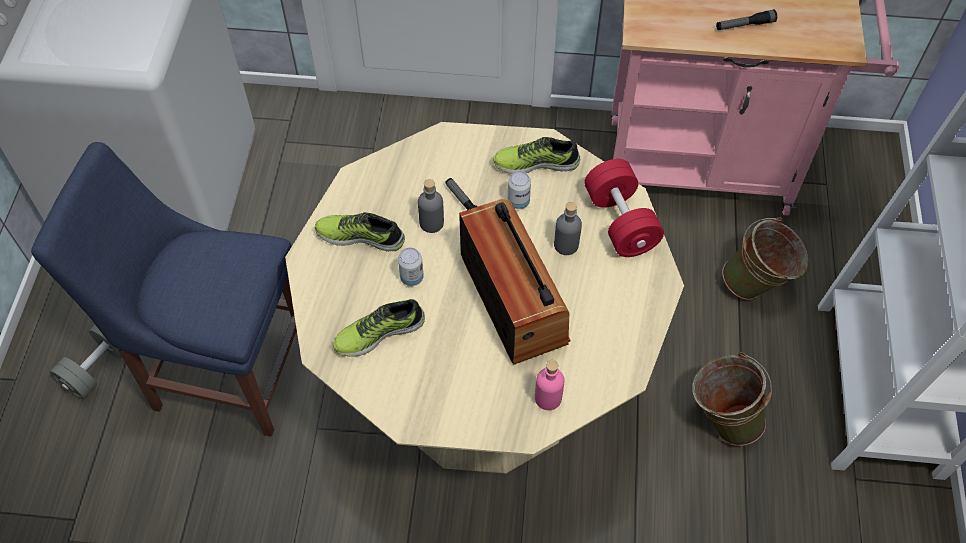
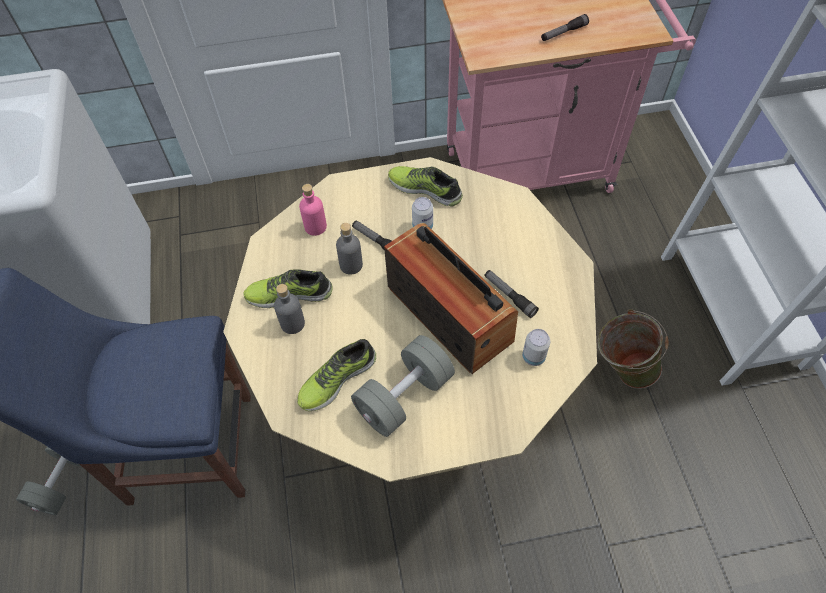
camera: 15 degrees left, 0 degrees up
(412, 277) = (350, 319): can -> can (533, 357)
(439, 367) = (404, 396): none -> grey dumbbell
(536, 162) = (425, 189): shoe -> shoe turned 45 degrees clockwise
(548, 398) = (514, 396): pink bottle -> pink bottle (315, 227)
(566, 245) = (478, 253): grey bottle -> grey bottle (292, 323)
(581, 297) = (509, 296): none -> flashlight
(620, 222) = (518, 221): red dumbbell -> none
(757, 286) = (609, 254): green bucket -> none

